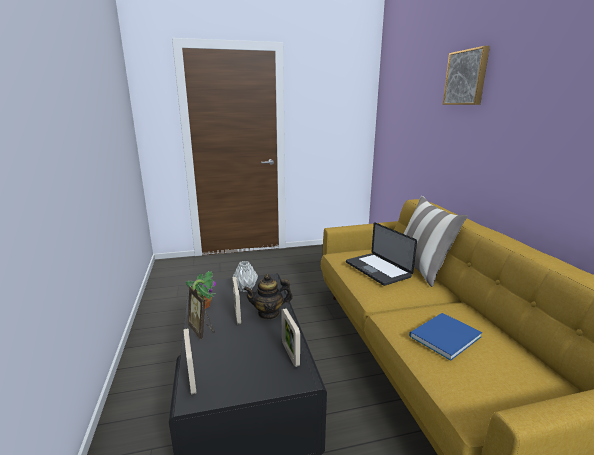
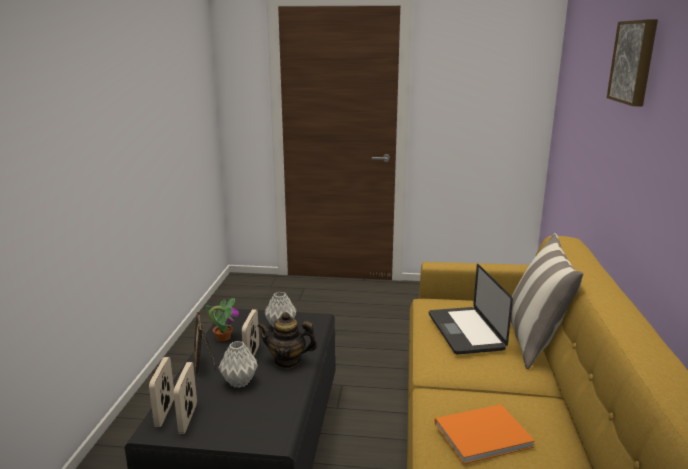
camera: 20 degrees right, 0 degrees up
(242, 338) = (240, 382): none -> grey vase
(290, 354) = (279, 411): picture frame -> picture frame (188, 418)
(442, 336) = (479, 434): blue book -> orange book

